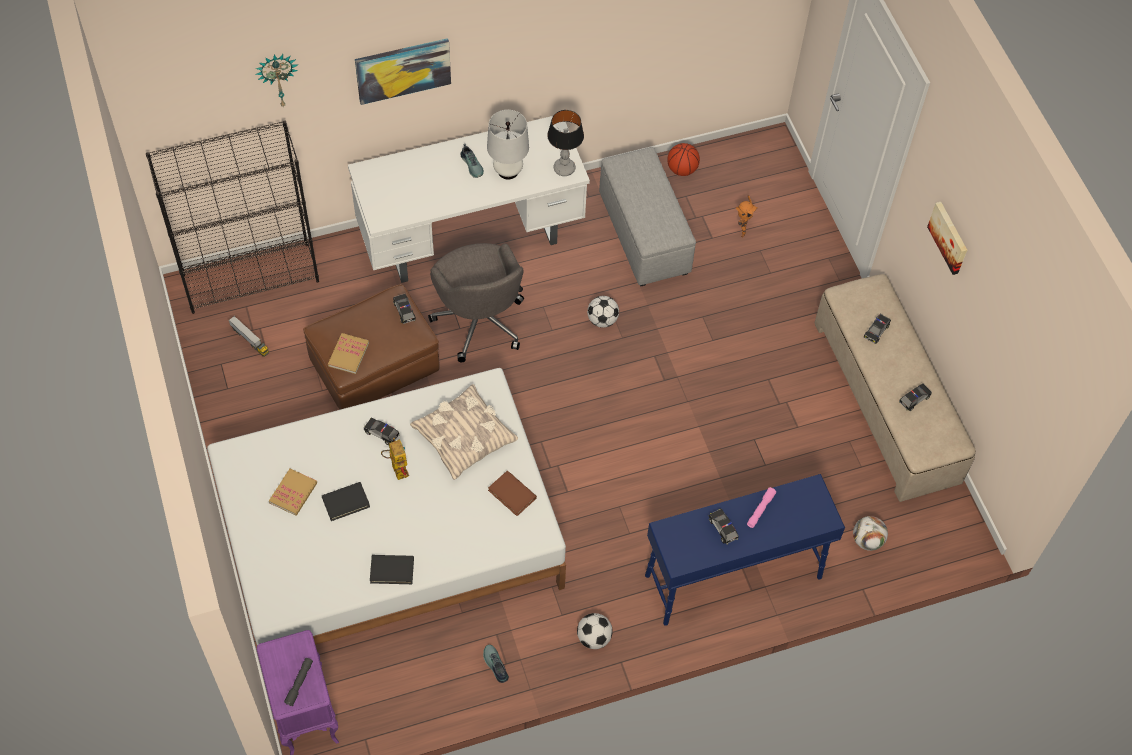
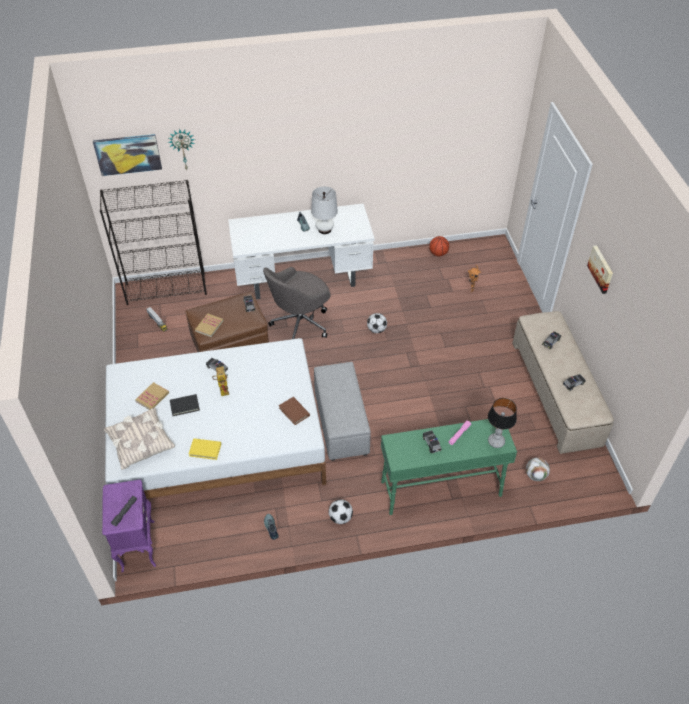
camera: 10 degrees right, 10 degrees down
(392, 570) = (205, 450): black book -> yellow book
(403, 70) = (262, 155): picture -> picture (128, 154)
(464, 439) = (269, 376): beige pillow -> beige pillow (141, 444)
(480, 323) = (300, 325): grey office chair -> grey office chair turned 60 degrees clockwise
(564, 168) = (359, 231): table lamp -> table lamp (496, 441)
(643, 233) = (409, 285): grey ottoman -> grey ottoman (341, 422)
(732, 575) = (440, 488): blue console table -> green console table

